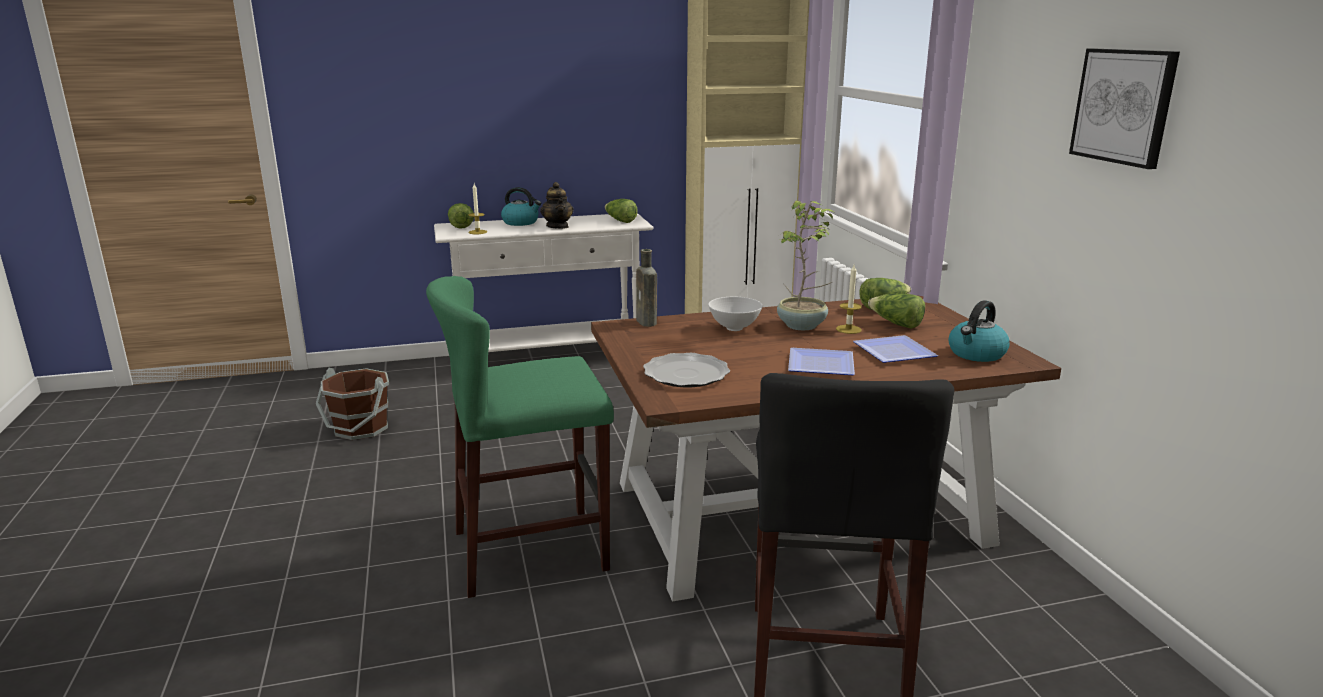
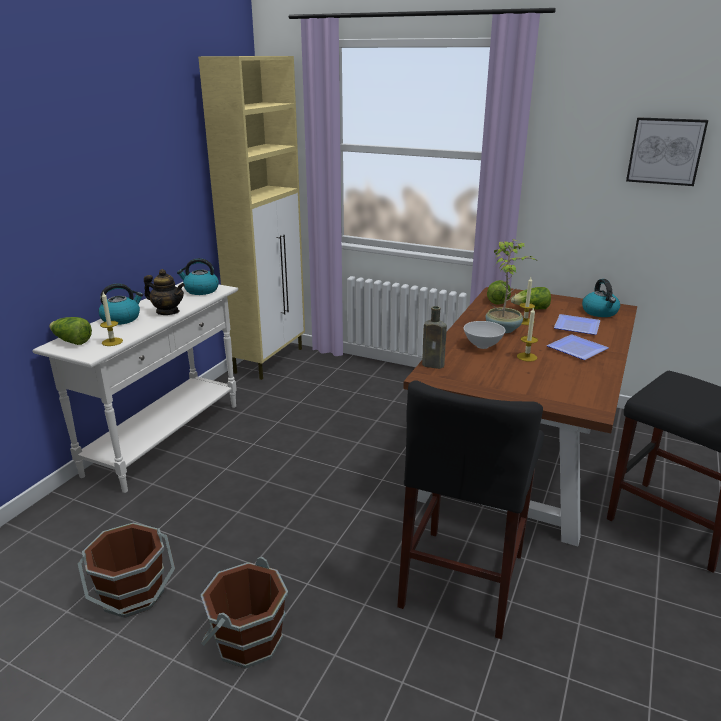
camera: 50 degrees left, 5 degrees up
(355, 485) = (247, 639): none -> brown bucket
(531, 550) = (463, 579): green stool -> black stool
(620, 221) = (201, 290): lettuce -> kettle
(686, 374) = (551, 388): plate -> none
(747, 349) = (527, 357): none -> candle

